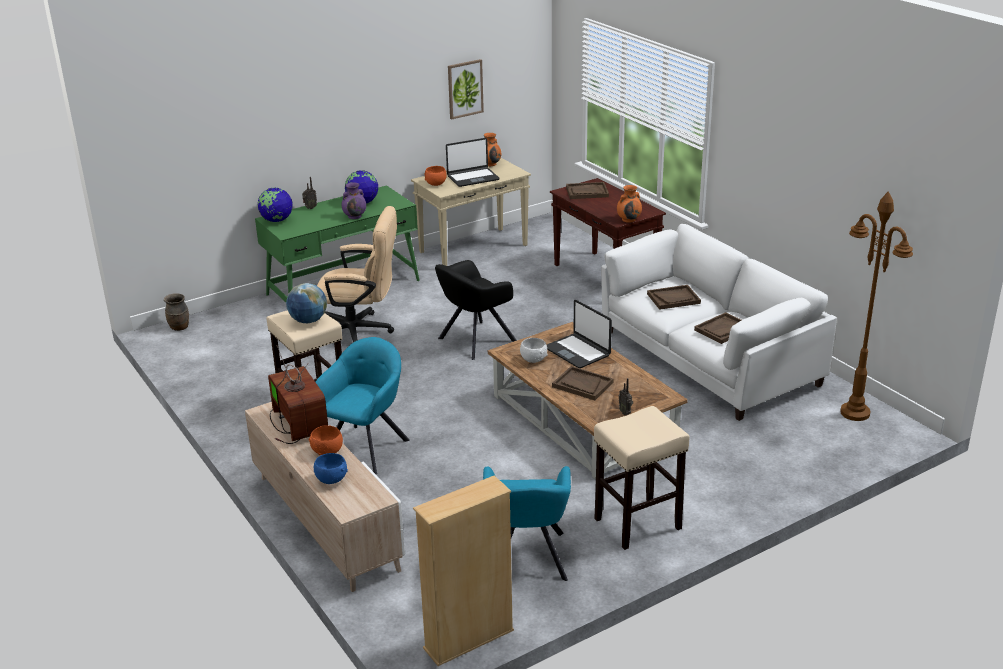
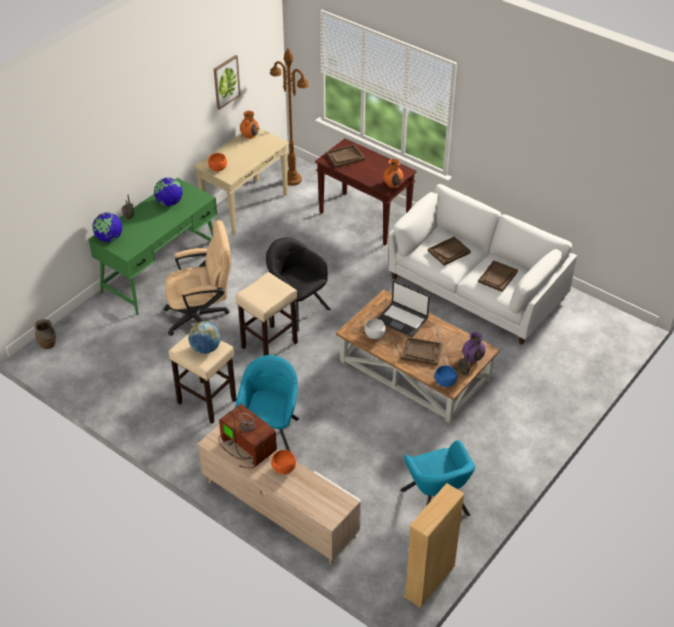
camera: 20 degrees left, 15 degrees up
(331, 479) = (301, 493): blue bowl -> blue bowl (444, 382)
(355, 216) = (173, 221): purple vase -> purple vase (473, 357)
(472, 178) = (244, 155): laptop -> none
(474, 340) = (297, 307): black armchair -> black armchair turned 105 degrees clockwise
(637, 524) = (494, 455): beige stool -> beige stool (269, 345)
(855, 413) = (595, 319): brown floor lamp -> brown floor lamp (293, 180)

